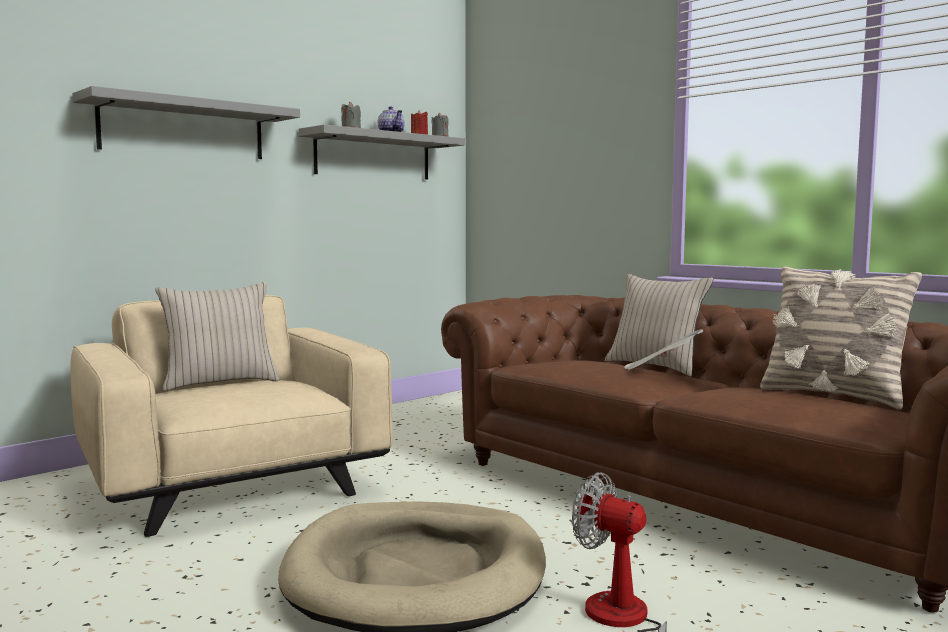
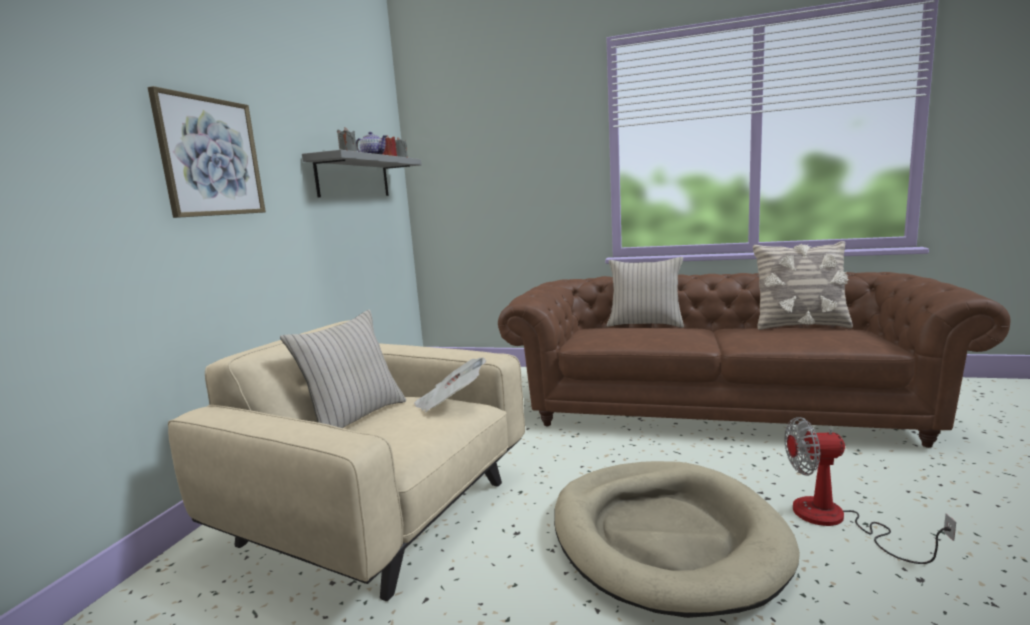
camera: 30 degrees left, 5 degrees up
(183, 129) = (210, 157): grey shelf -> picture
(660, 371) = (680, 328): newspaper -> newspaper (450, 403)

